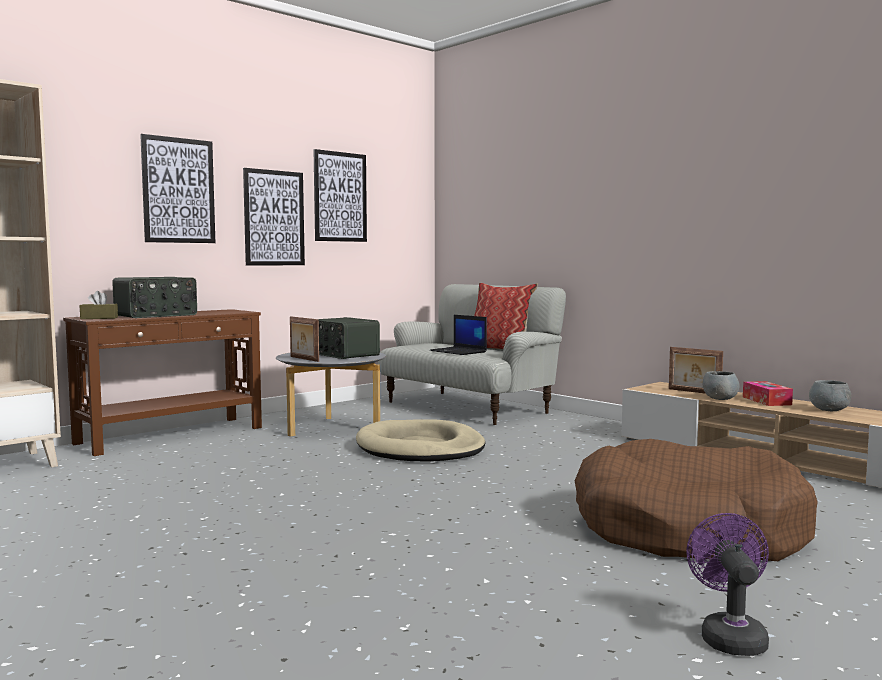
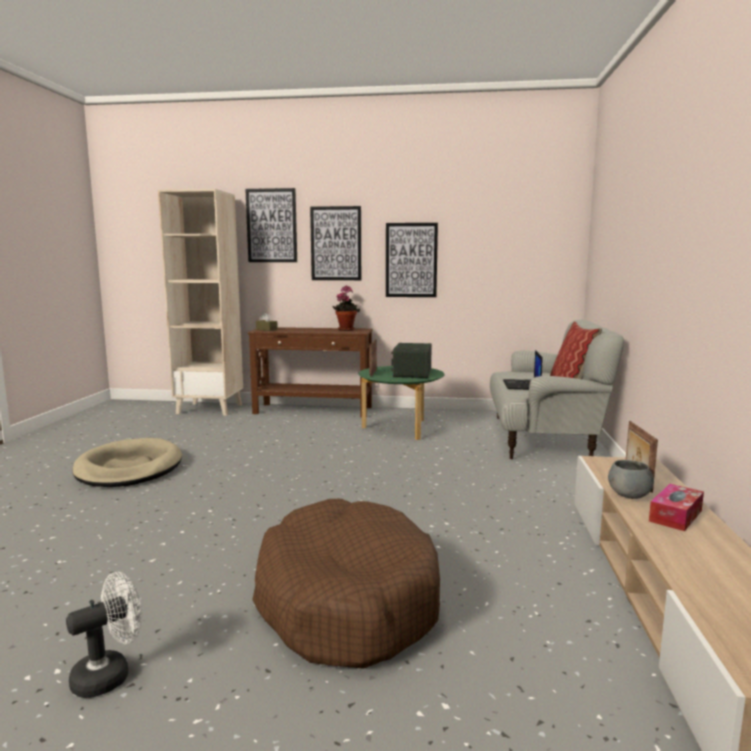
camera: 50 degrees right, 5 degrees up
(156, 315) = (302, 330): radio -> none
(208, 311) = (346, 329): none -> potted plant
(332, 428) = (400, 429): grey coffee table -> green coffee table
(340, 197) = (475, 240): picture -> picture (271, 225)
(420, 448) = (400, 460): beige dog bed -> beige dog bed (129, 468)
(729, 636) = (110, 675): purple fan -> white fan
(829, 410) = (704, 554): grey bowl -> none

